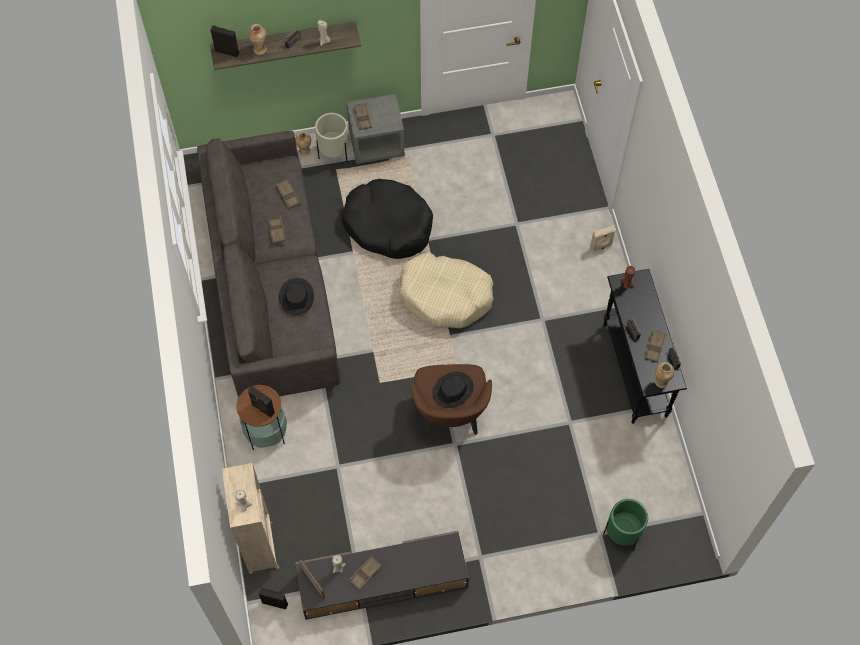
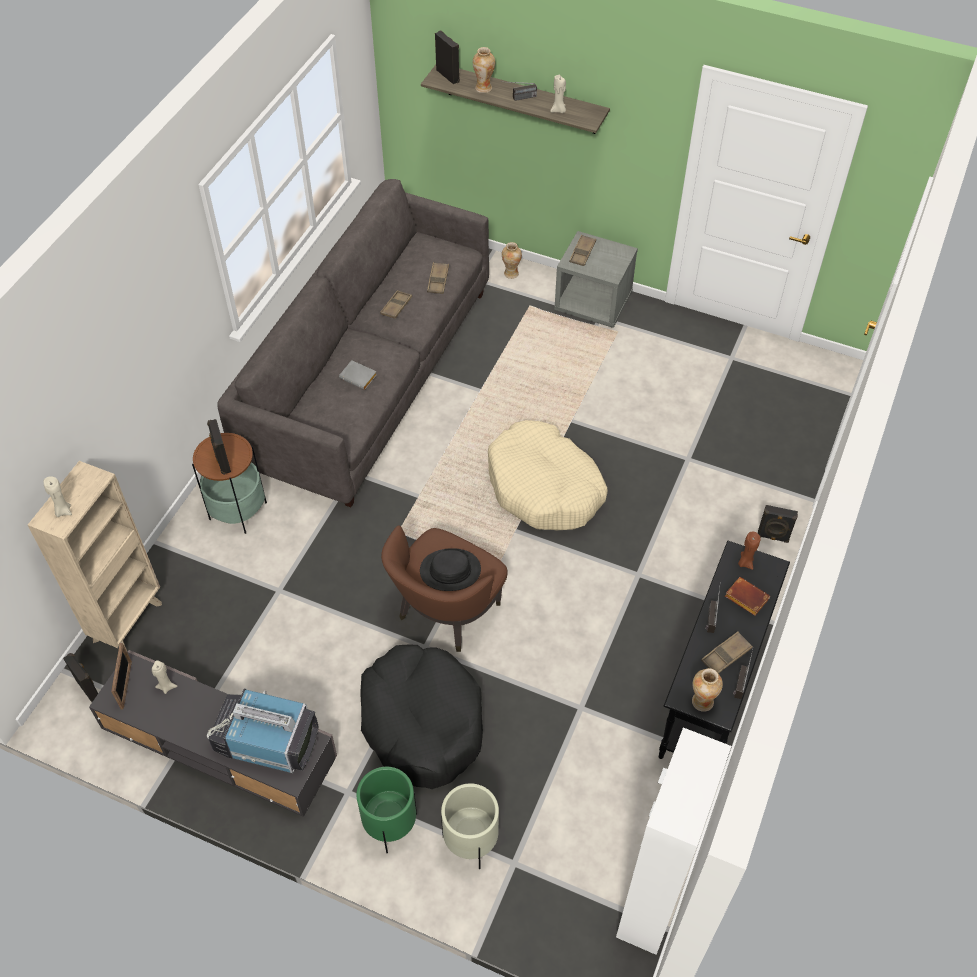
camera: 35 degrees right, 10 degrees down
(296, 297) = (359, 377): black hat -> grey book
(334, 153) = (540, 290): beige planter -> beige planter (470, 842)
(365, 574) = (188, 712): brown tray -> none
(388, 225) = (540, 384): black dog bed -> black dog bed (422, 722)
(425, 559) = (266, 741): none -> television
(601, 247) = (772, 537): beige speaker -> black speaker
(622, 534) = (542, 883): green planter -> green planter (390, 825)
(641, 306) = (745, 598): none -> brown book
(684, 505) = (651, 902): none -> white cabinet

